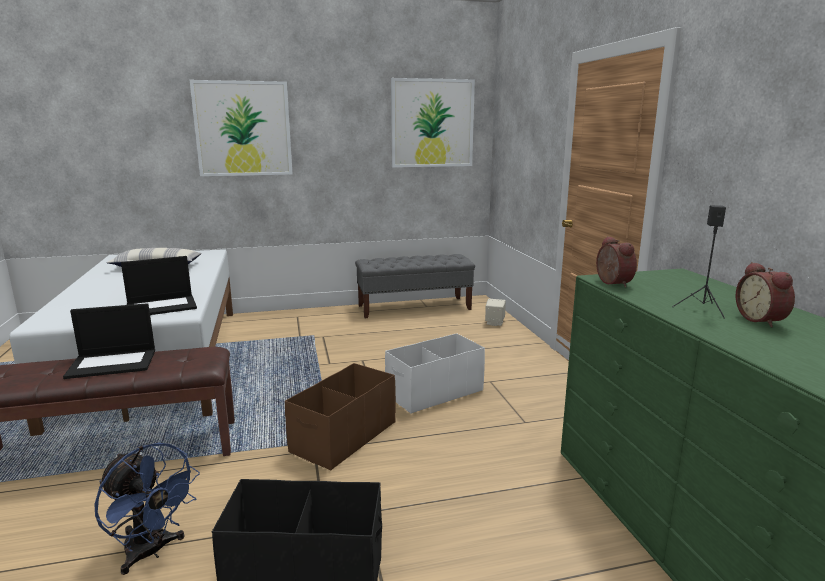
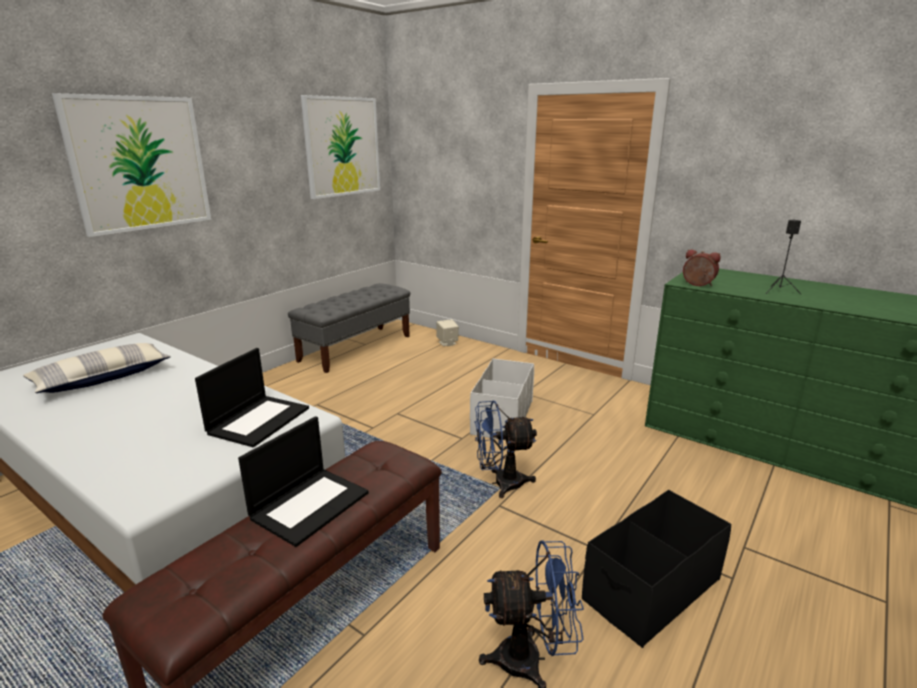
camera: 40 degrees left, 5 degrees up
(343, 436) = (500, 483): brown storage box -> blue fan
(762, 320) = (813, 291): alarm clock -> none

